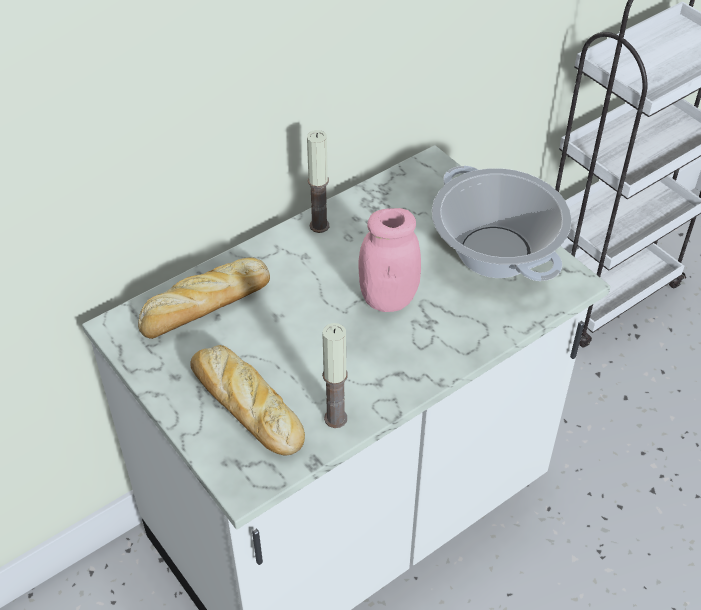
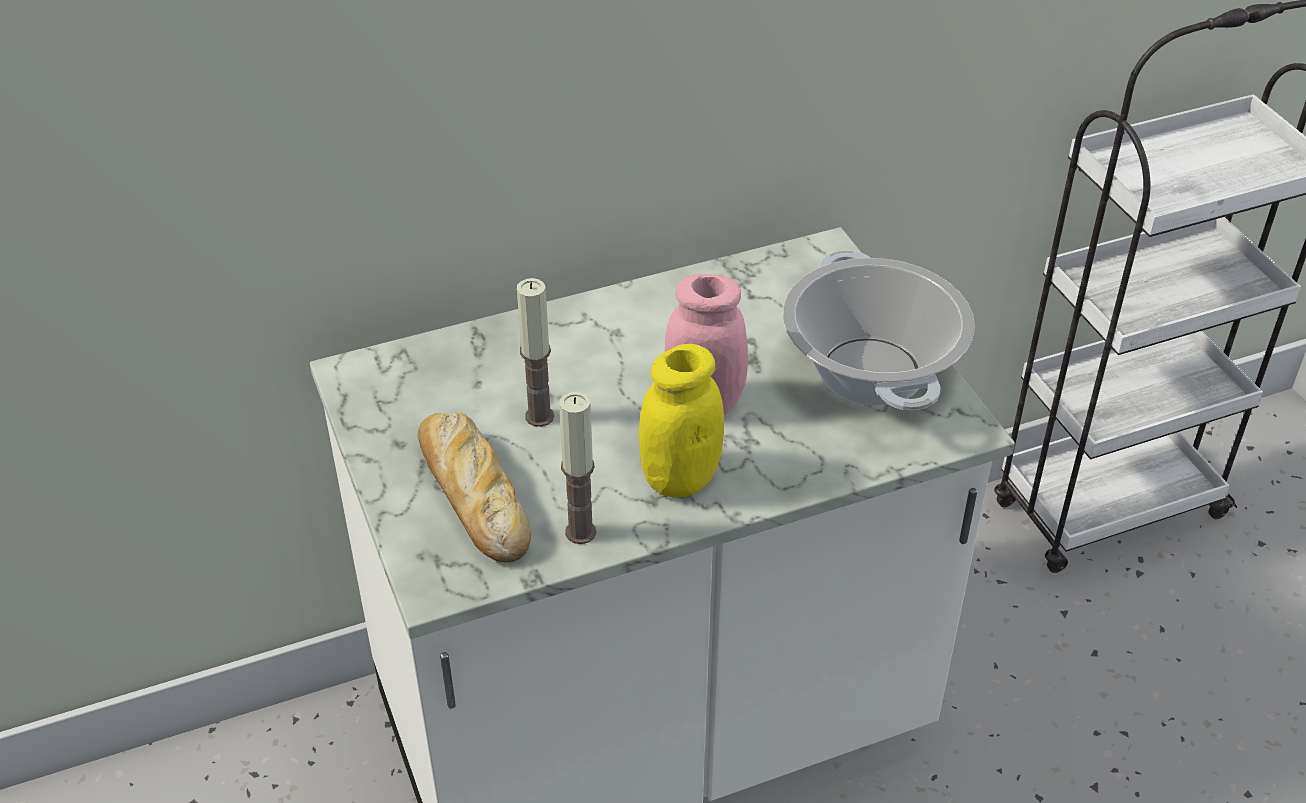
camera: 15 degrees right, 5 degrees down
(204, 307) = (465, 369): bread -> none
(319, 225) = (649, 299): candle -> candle (539, 416)
(392, 361) = (680, 478): none -> yellow jar

